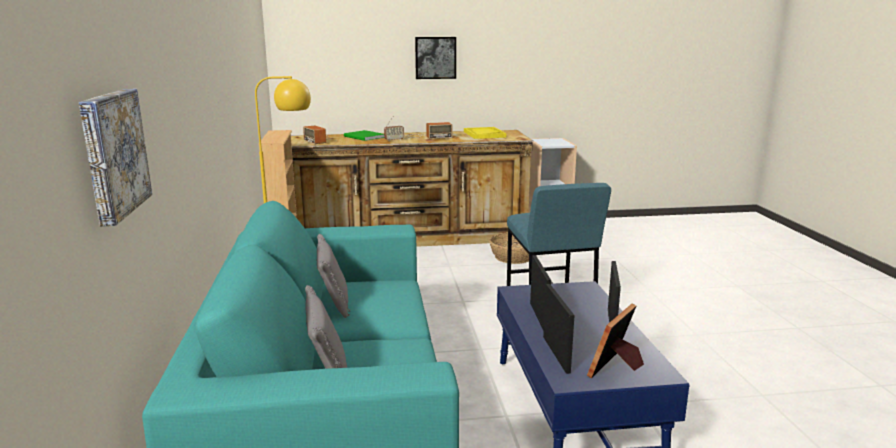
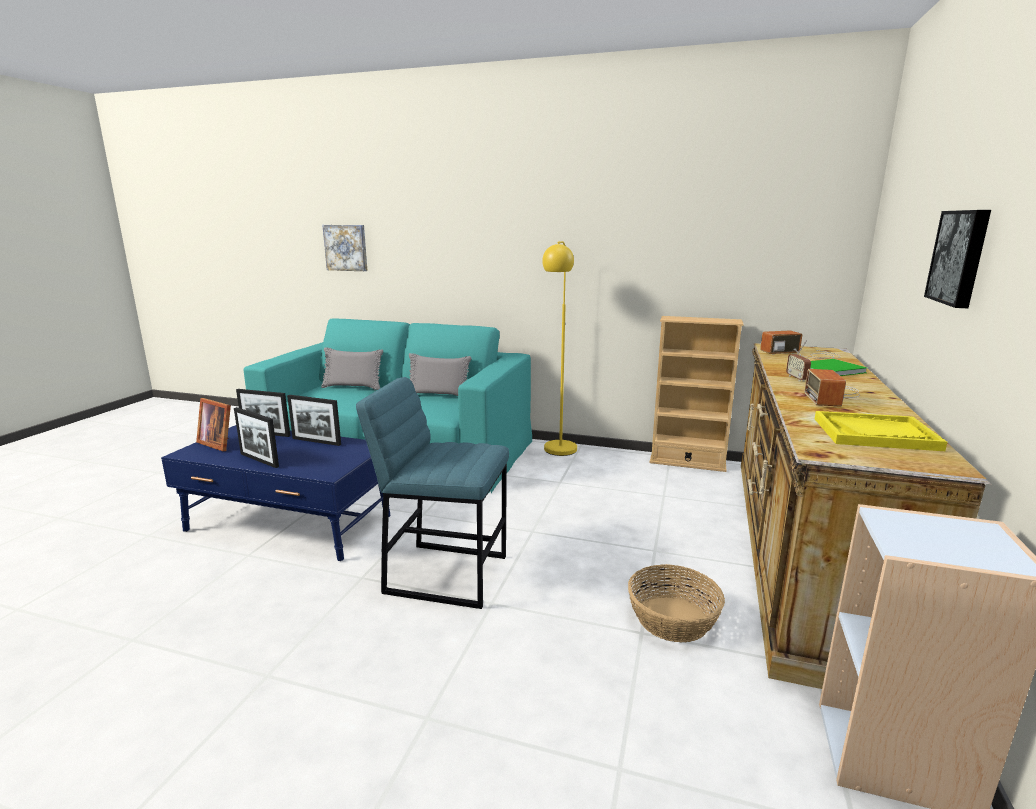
camera: 115 degrees right, 0 degrees up
(615, 367) = (219, 443): picture frame -> picture frame turned 150 degrees clockwise

